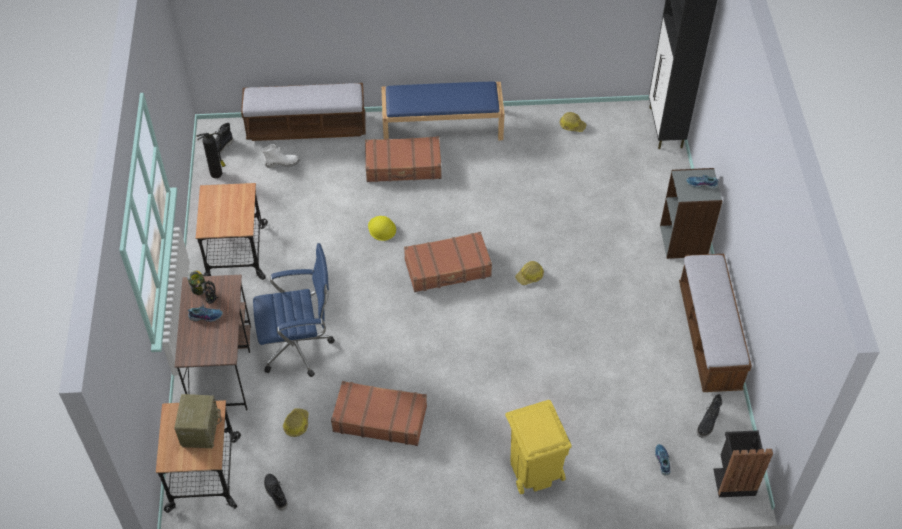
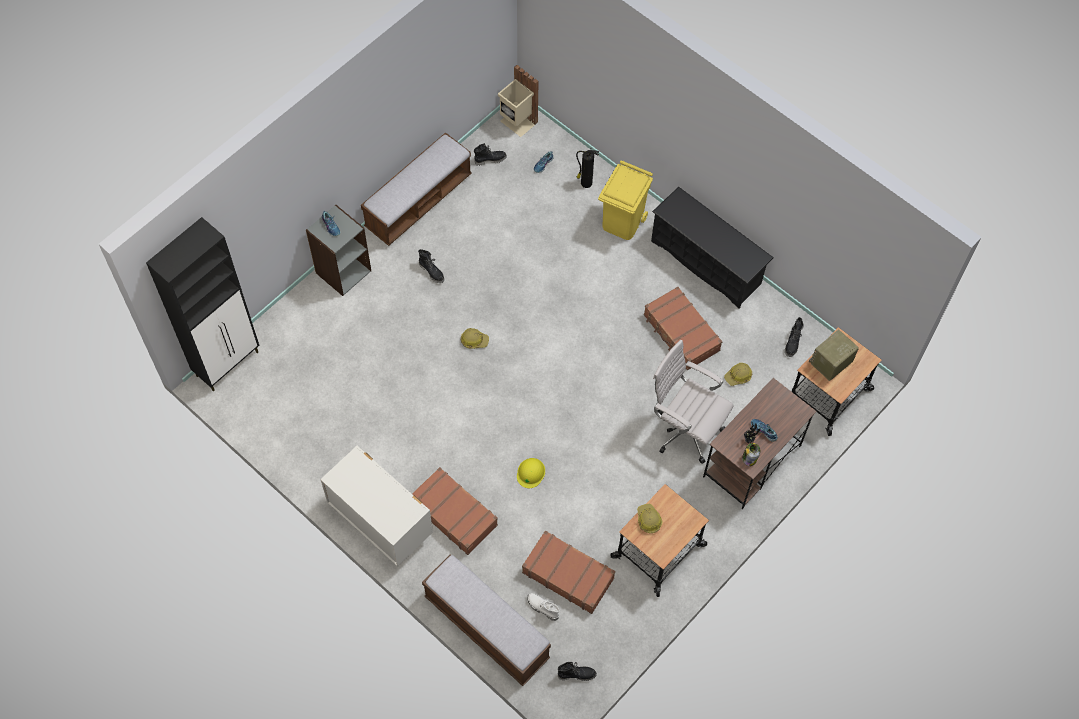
camera: 135 degrees left, 10 degrees up
(217, 173) = (603, 647): fire extinguisher -> fire extinguisher (585, 183)
(299, 347) = (684, 429): blue office chair -> white office chair
(423, 500) = (706, 263): none -> black shoe rack
(443, 126) = (381, 524): blue bench -> white dresser
(448, 268) = (521, 396): brown suitcase -> brown suitcase (568, 575)
(572, 125) = (288, 430): hard hat -> hard hat (648, 520)
(624, 295) = (432, 272): none -> black boot
(733, 480) = (517, 122): black trash can -> beige trash can

